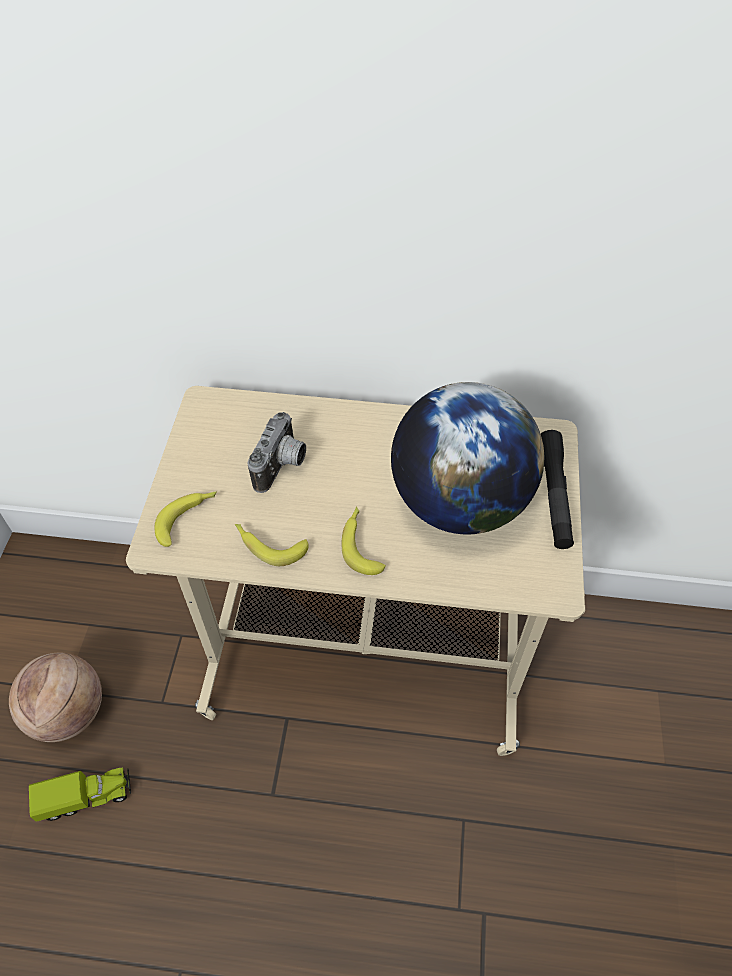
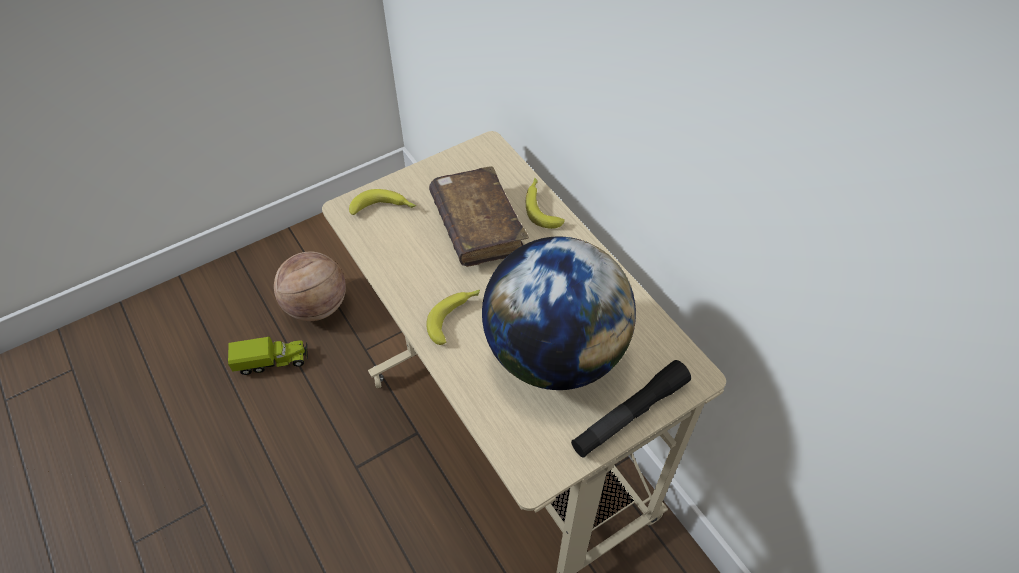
camera: 50 degrees right, 0 degrees up
(87, 797) = (272, 361): toy truck -> toy truck turned 45 degrees counterclockwise
(268, 545) = (404, 265): banana -> banana (541, 206)
(282, 466) = (478, 226): camera -> brown book

